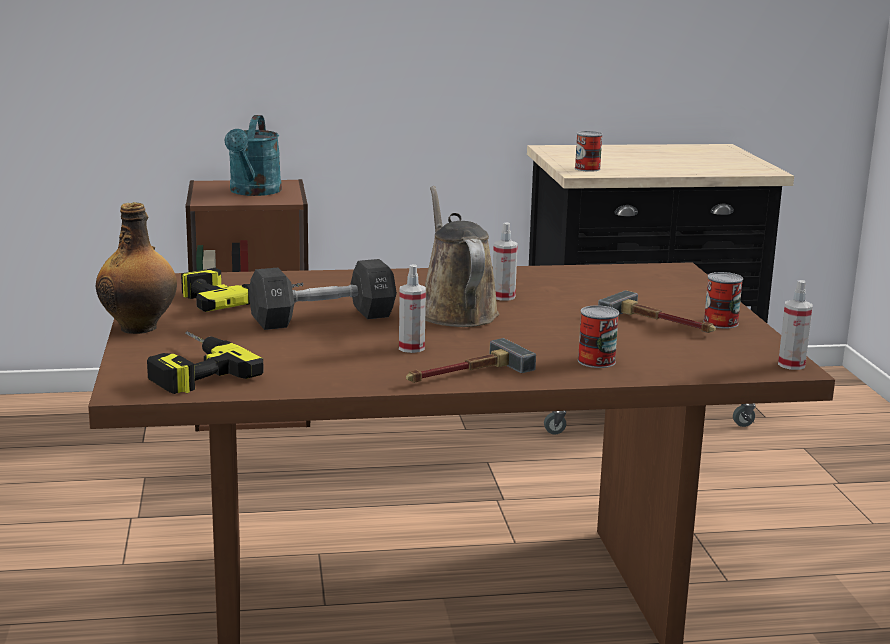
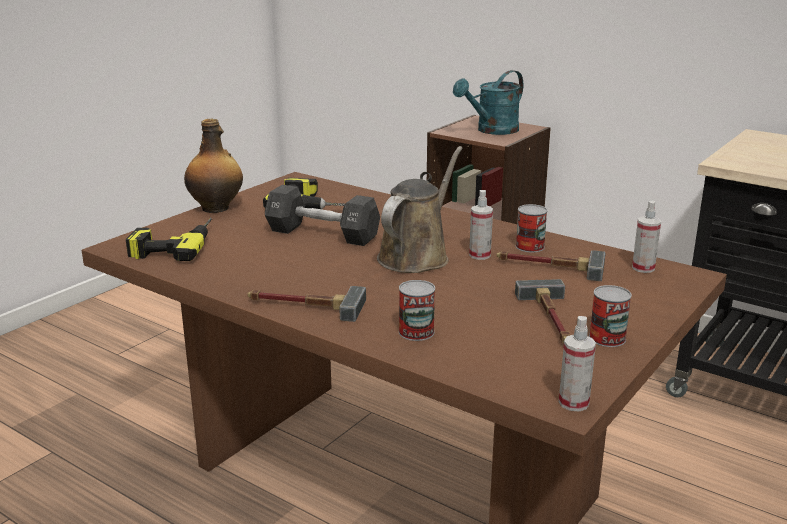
camera: 45 degrees right, 5 degrees up
(411, 348) = (321, 274): spray bottle -> spray bottle (643, 268)
(573, 290) = (548, 267): none -> hammer
(587, 168) = (743, 160): can -> can (530, 246)

